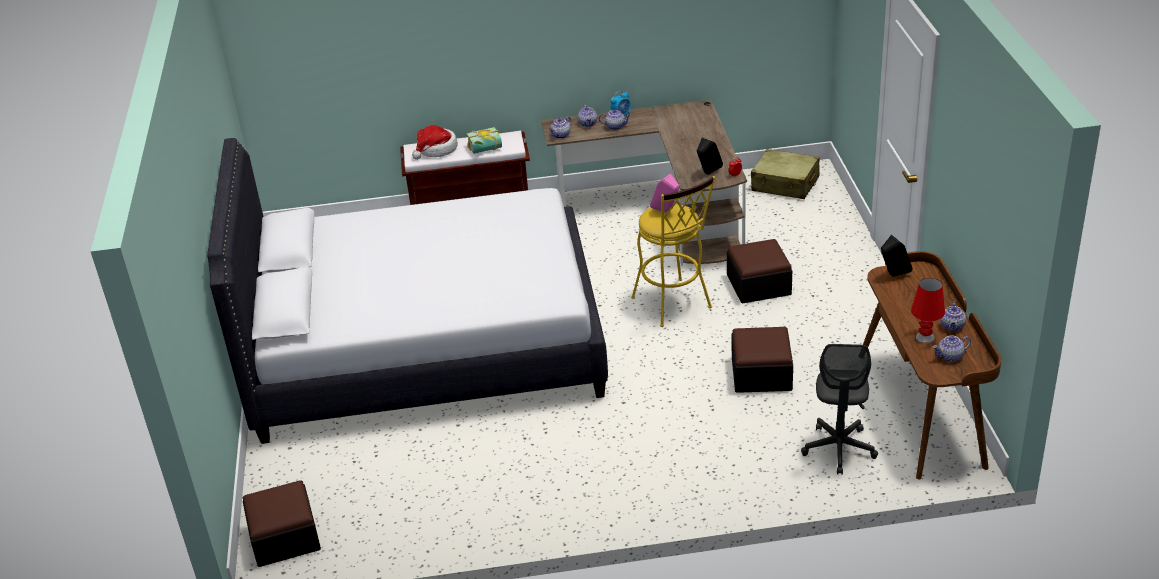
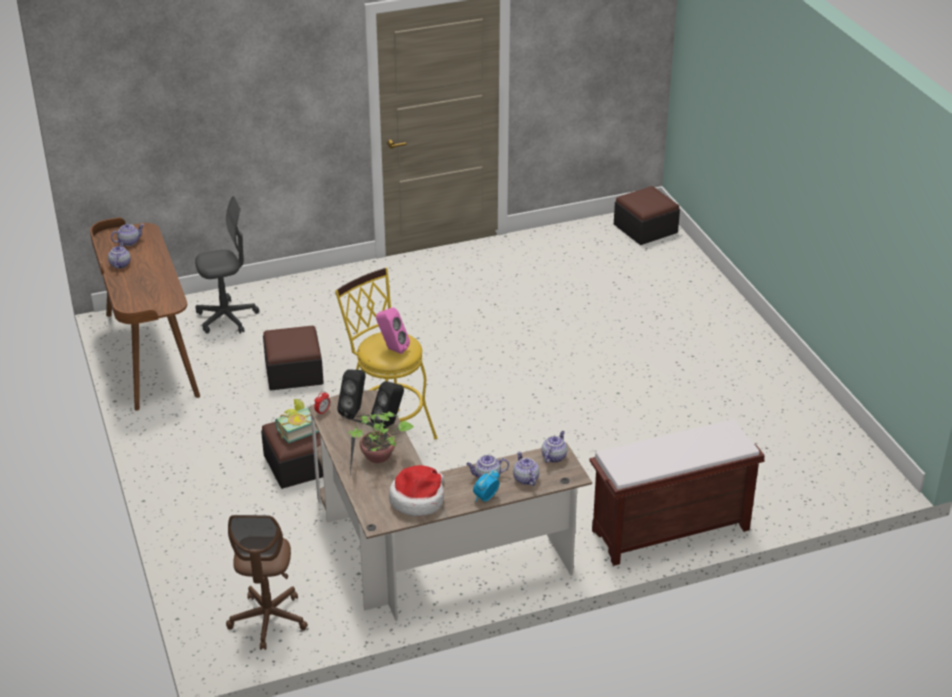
camera: 165 degrees right, 0 degrees up
(426, 346) = (627, 370): white bed -> none
(436, 149) = (709, 443): hat -> hat (418, 499)
(486, 150) = (646, 448): book -> book (296, 429)
(695, 141) = (377, 459): none -> potted plant
(785, 184) = (268, 620): beige suitcase -> brown office chair
(839, 449) = (227, 318): grey office chair -> grey office chair turned 75 degrees clockwise
(893, 275) = (161, 304): black speaker -> black speaker (389, 424)
(925, 337) = (146, 254): red table lamp -> none

